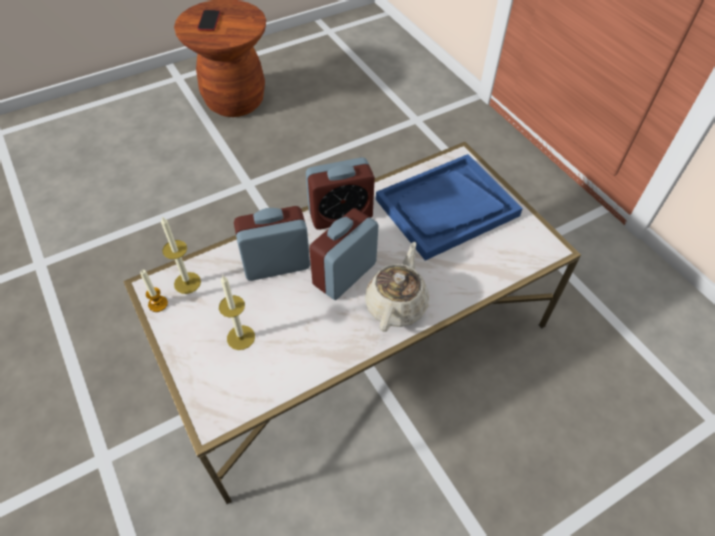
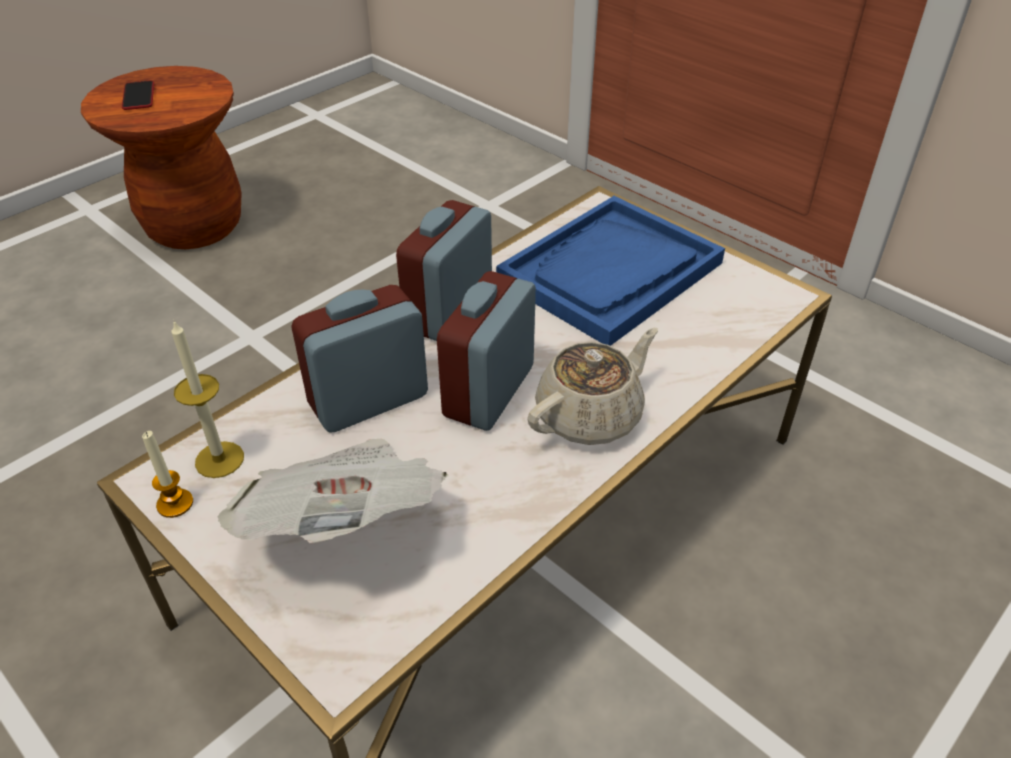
camera: 15 degrees left, 10 degrees down
(241, 337) = (346, 522): candle -> newspaper
(340, 215) = (449, 311): alarm clock -> alarm clock turned 150 degrees clockwise
(396, 304) = (590, 416): beige teapot -> beige teapot turned 45 degrees clockwise

